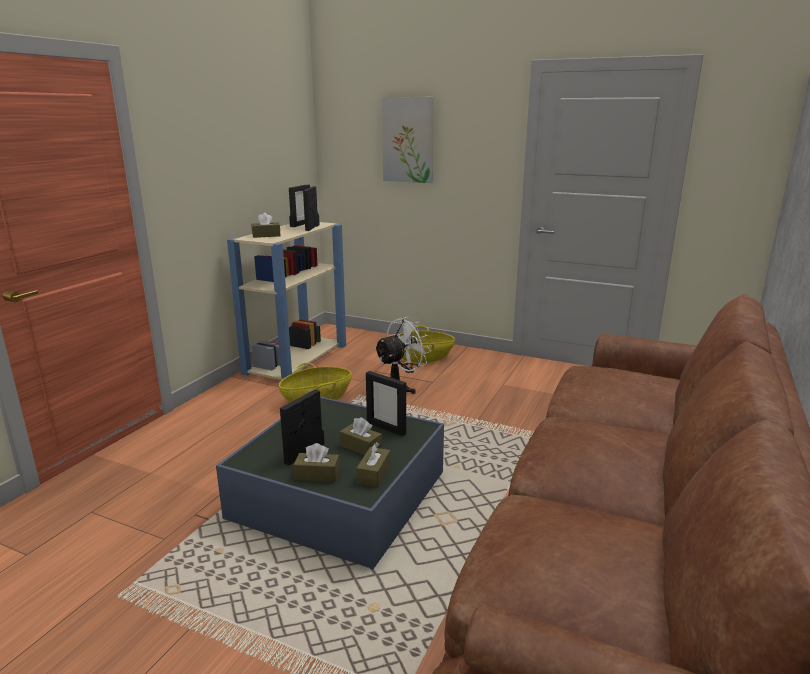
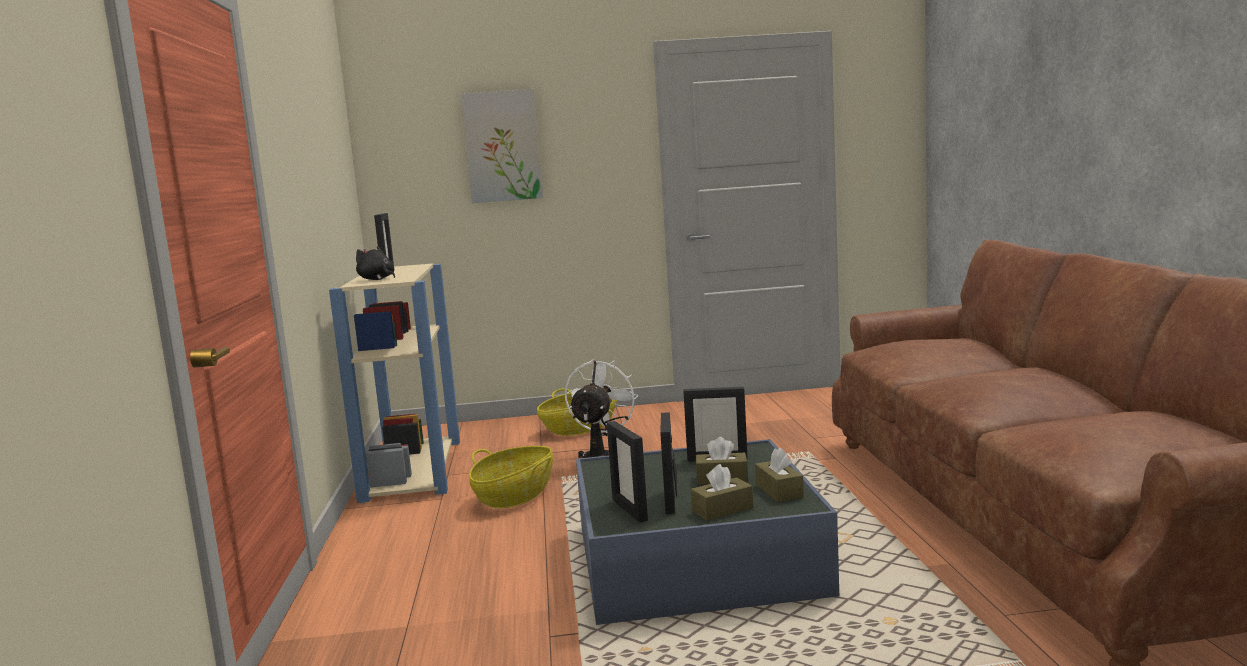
camera: 30 degrees left, 10 degrees down
(266, 235) = (377, 279): brown tissue box -> black plush toy
(312, 227) = (415, 268): picture frame -> picture frame (631, 509)

